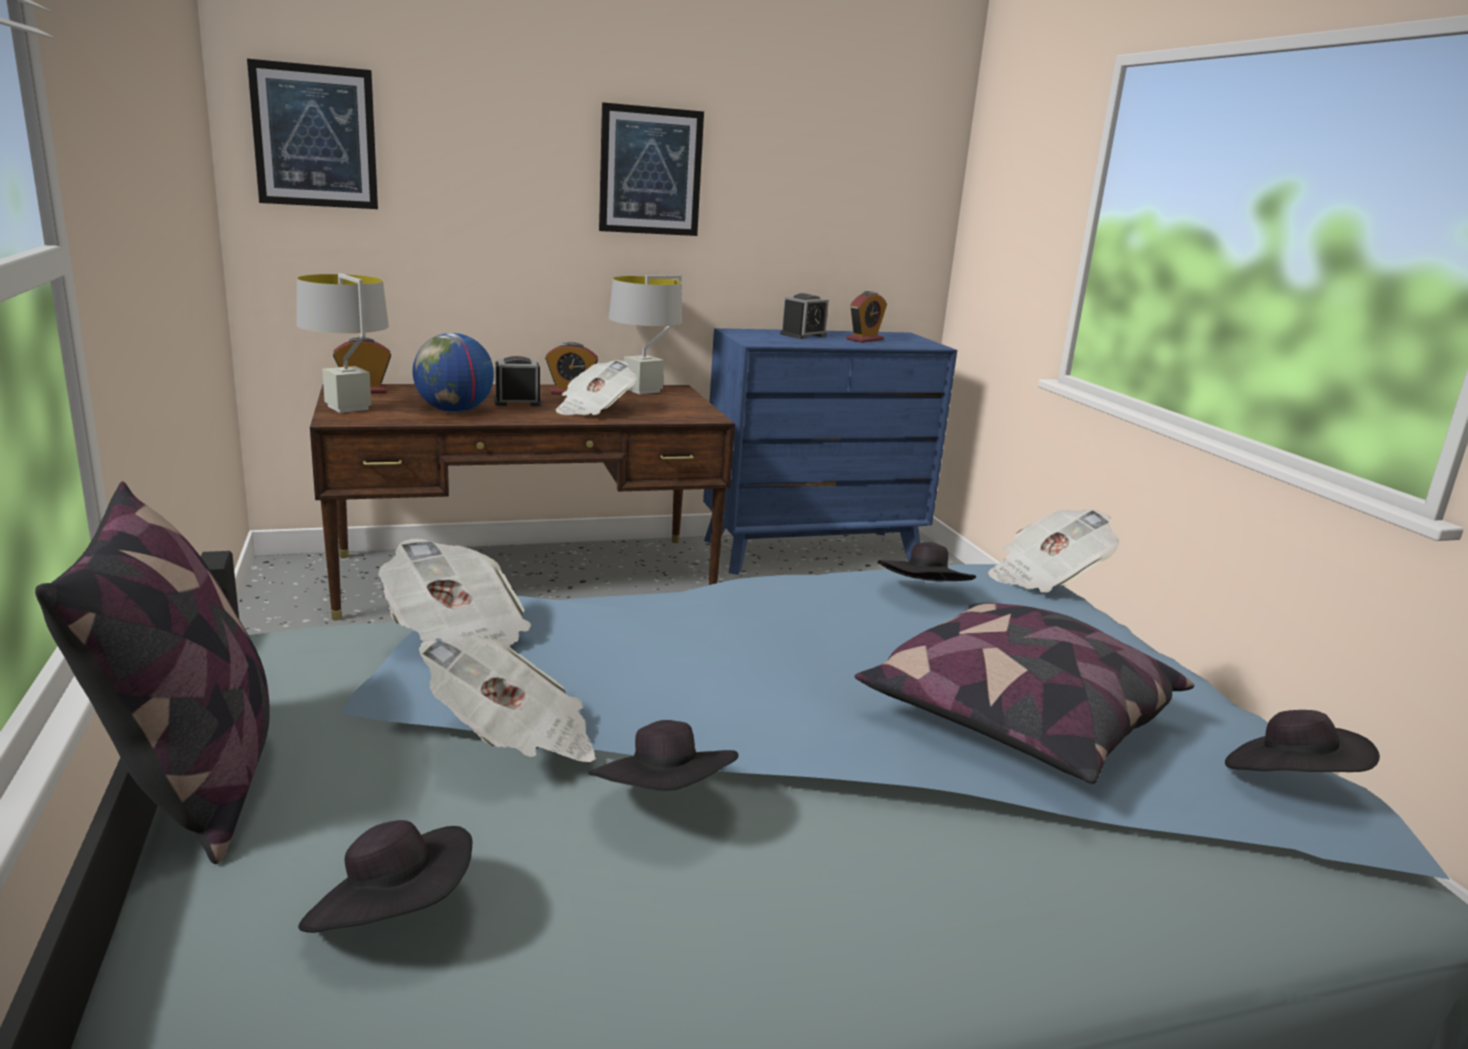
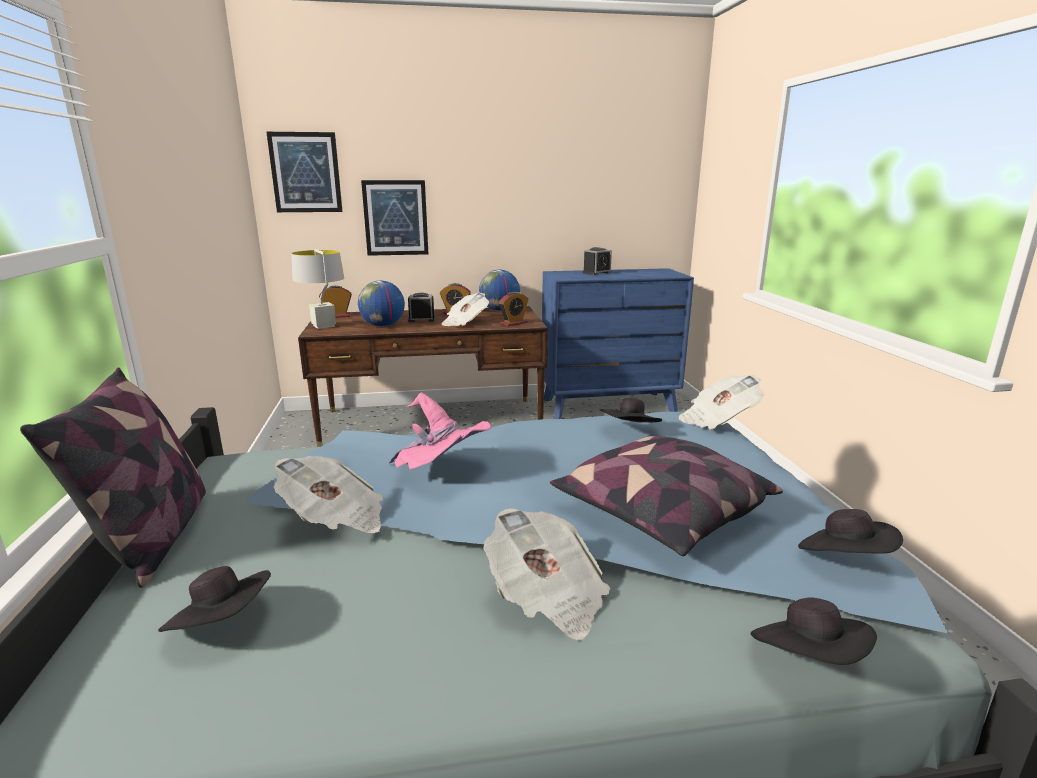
camera: 10 degrees right, 0 degrees up
(457, 636) = (330, 456): newspaper -> newspaper (547, 597)
(643, 390) = (499, 310): grey table lamp -> globe
(650, 171) = (499, 179): picture -> picture (395, 218)
(654, 663) = (441, 473): none -> pink hat
(664, 800) = (410, 558): black hat -> black hat (808, 658)
(864, 339) = (635, 274): alarm clock -> alarm clock (513, 323)

